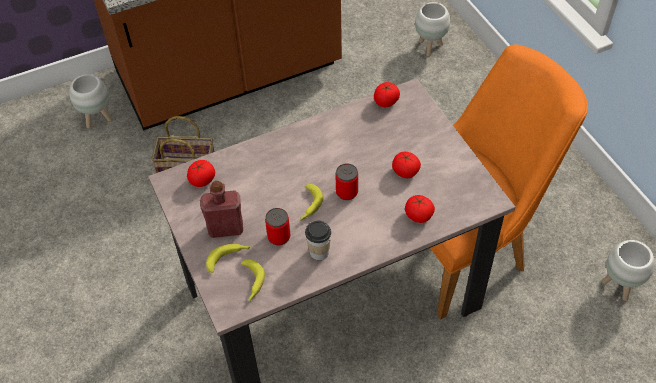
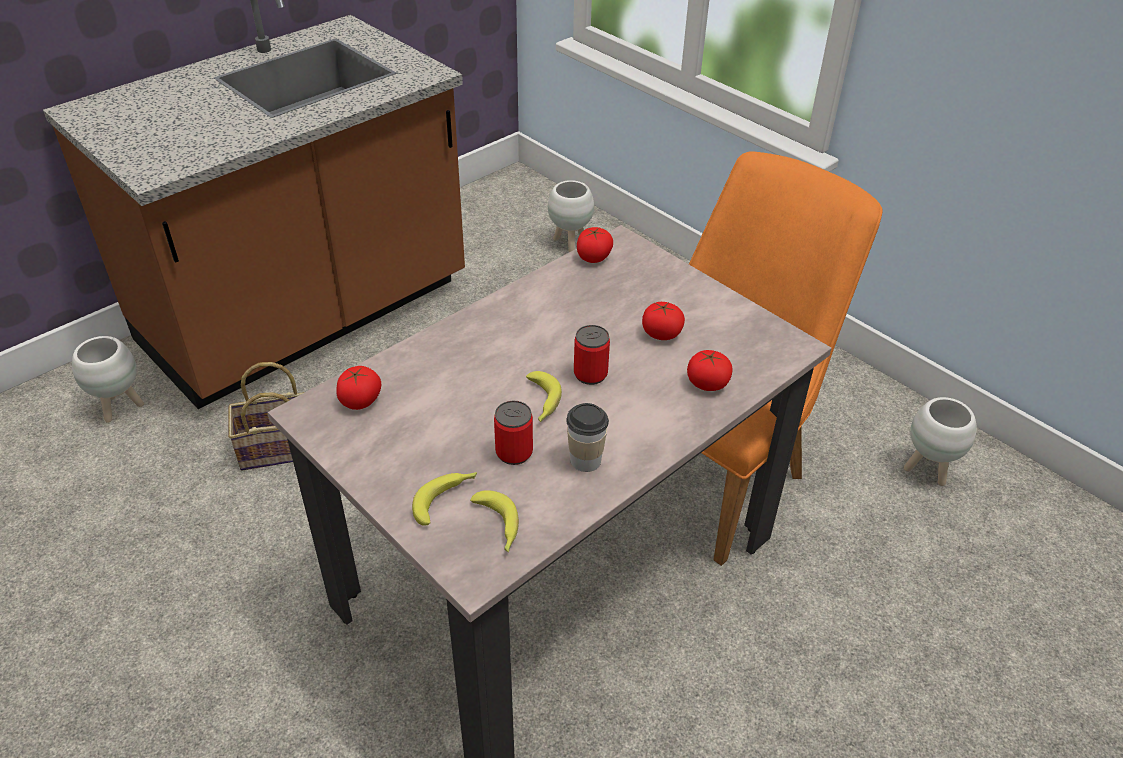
camera: 20 degrees left, 10 degrees down
(226, 228) = (424, 459): red bottle -> none

